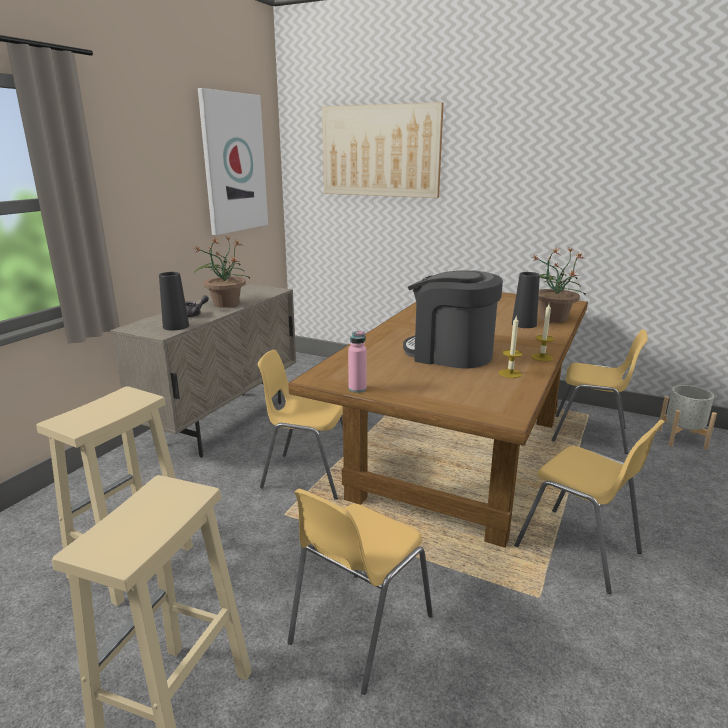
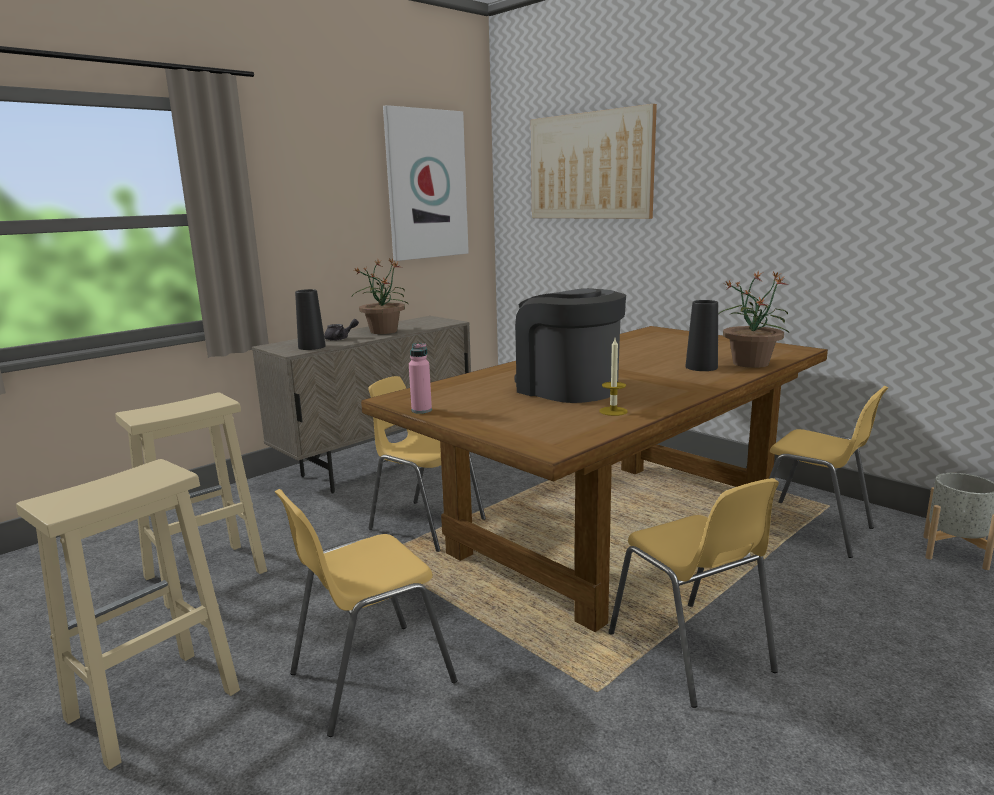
camera: 20 degrees right, 5 degrees down
(542, 357) = (677, 399): candle -> none

